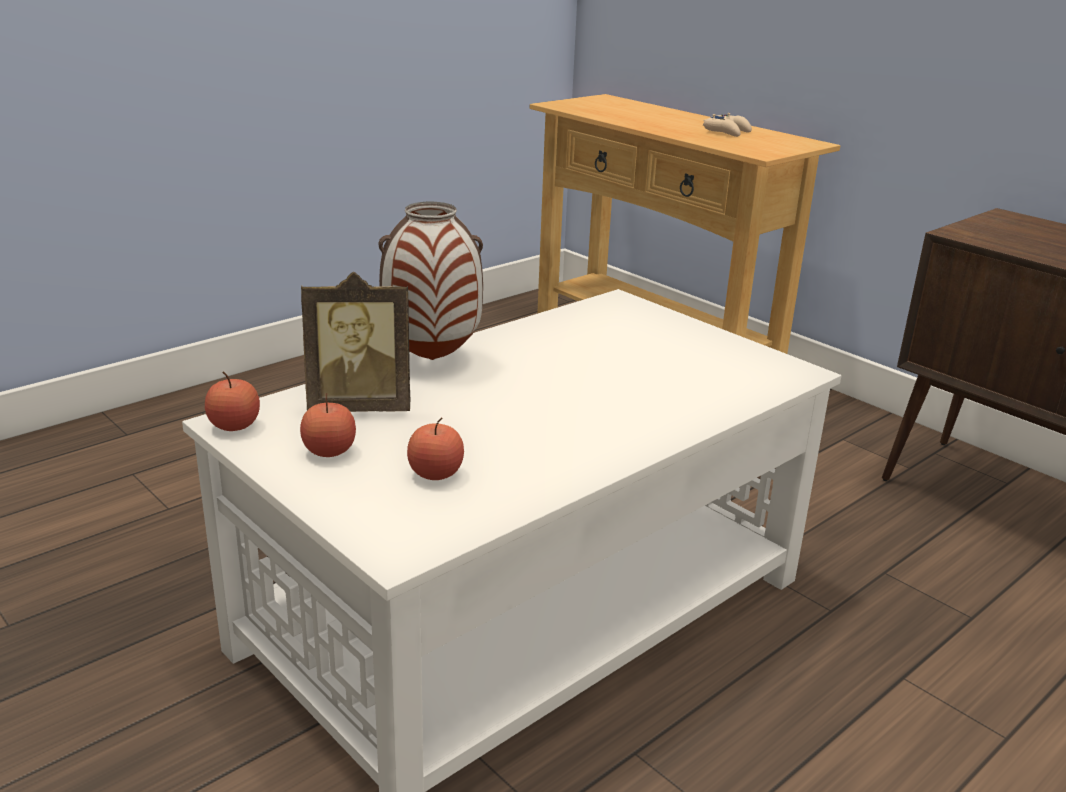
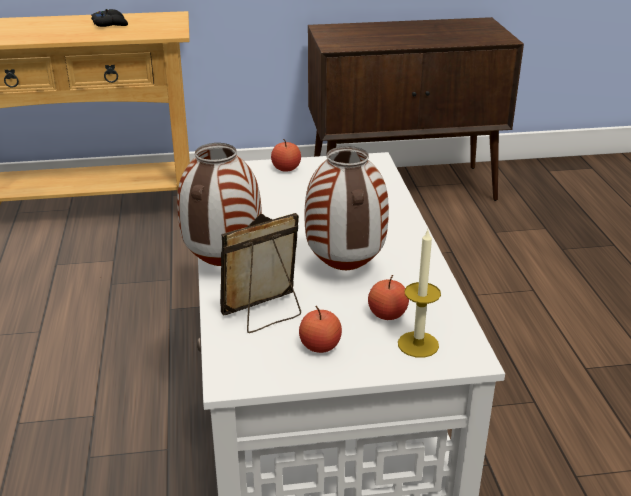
camera: 55 degrees left, 5 degrees up
(234, 425) = (240, 377): apple -> apple (286, 168)
(360, 406) = (265, 314): picture frame -> picture frame turned 150 degrees counterclockwise
(390, 509) = (418, 344): none -> candle
(505, 422) = (343, 268): none -> vase
(727, 132) = (110, 24): beige game controller -> black game controller

